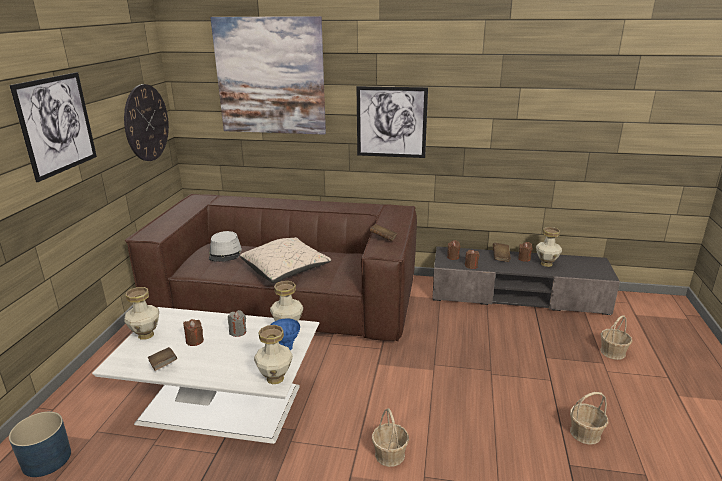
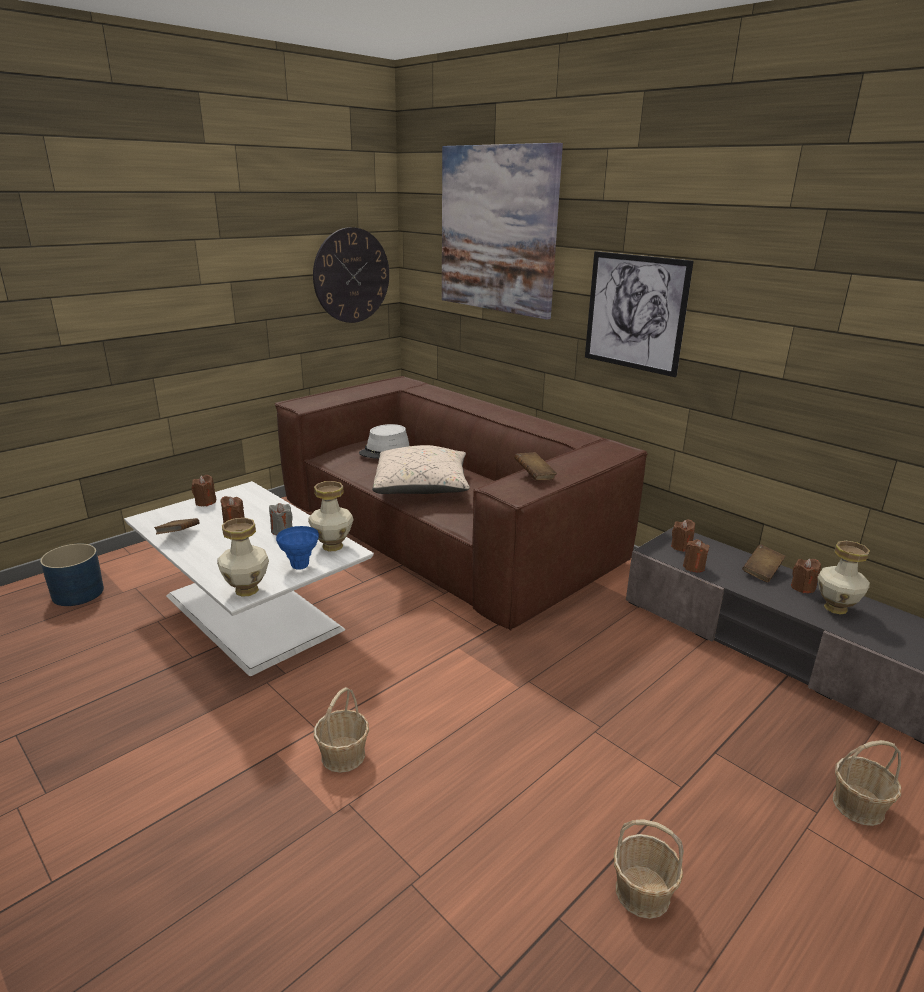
camera: 35 degrees right, 0 degrees up
(57, 125) = (207, 252): picture -> none
(145, 335) = (205, 502): vase -> brown candle

